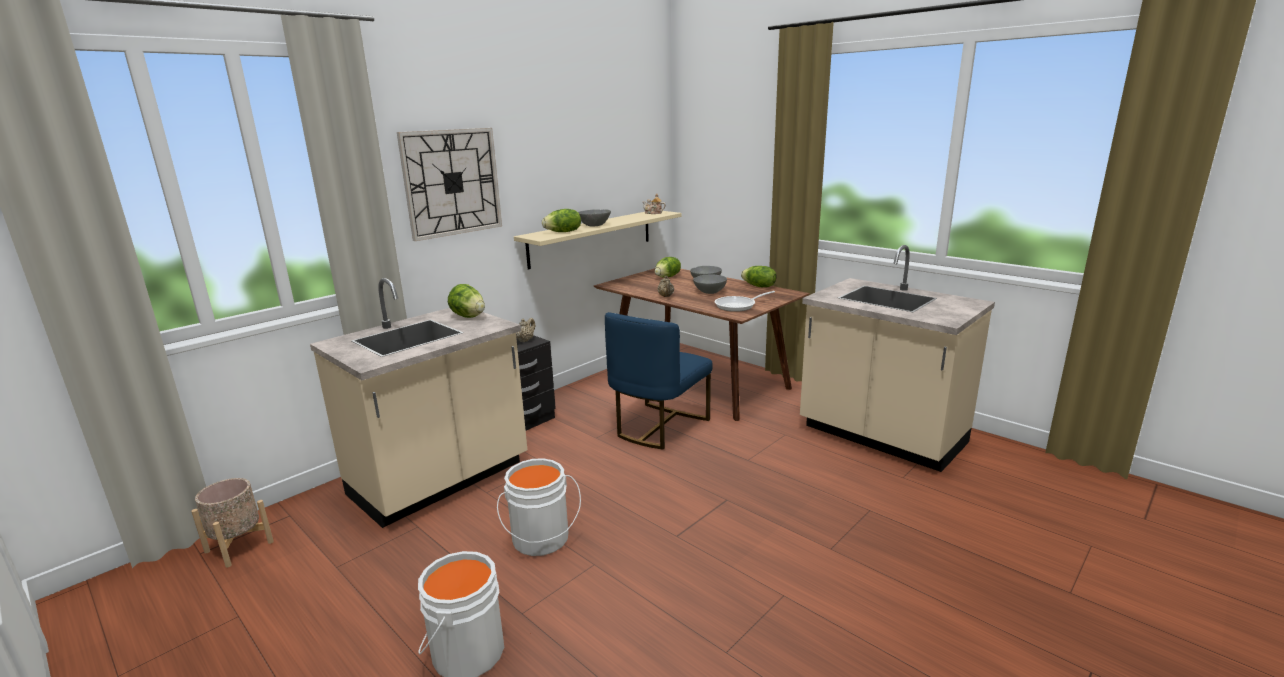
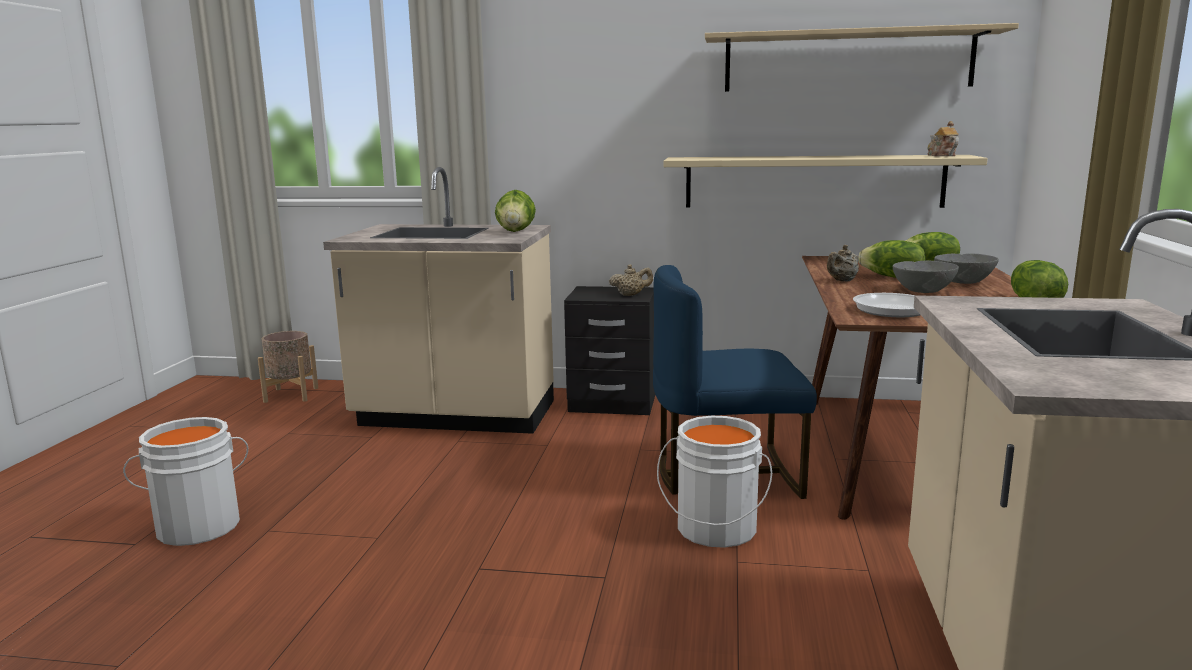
camera: 55 degrees right, 5 degrees down
(452, 182) = (585, 76): wall clock -> none
(541, 540) = (398, 495): white bucket -> white bucket (714, 530)
(563, 232) = (726, 158): lettuce -> lettuce (892, 277)
(594, 225) = (794, 157): grey bowl -> none
(600, 161) = (847, 61): none -> beige shelf

